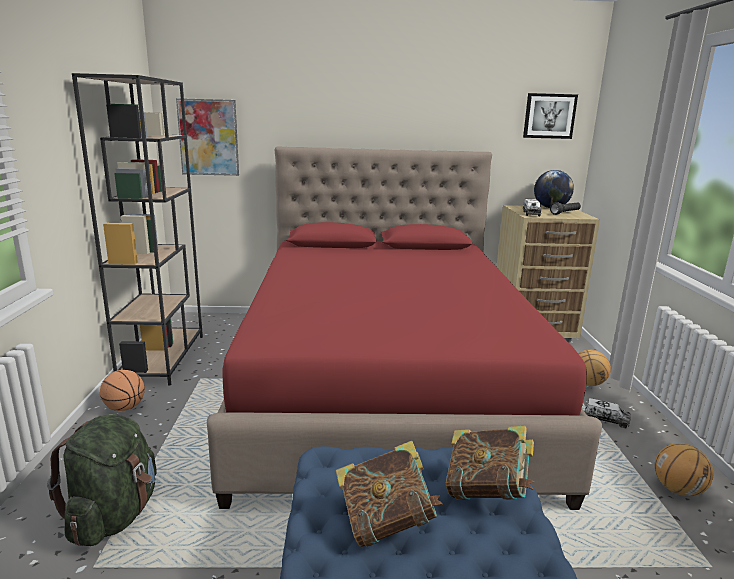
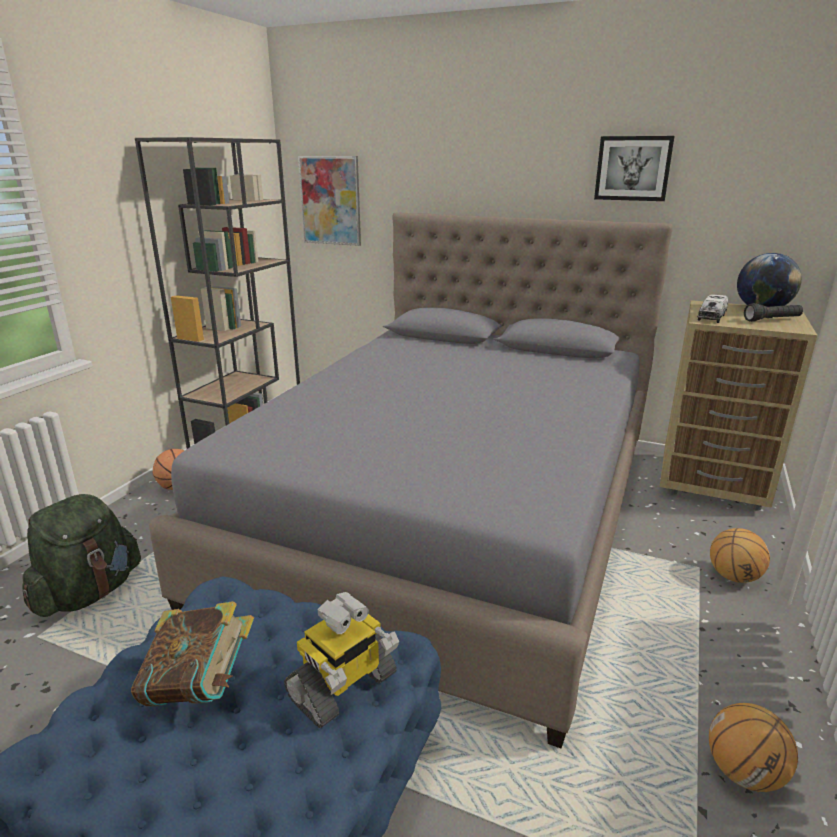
camera: 25 degrees right, 5 degrees up
(386, 383) = (452, 516): red bed -> grey bed
(486, 491) = (343, 687): book -> toy robot
(549, 116) = (777, 169): picture -> picture (633, 168)
(606, 419) = (716, 635): toy truck -> none

